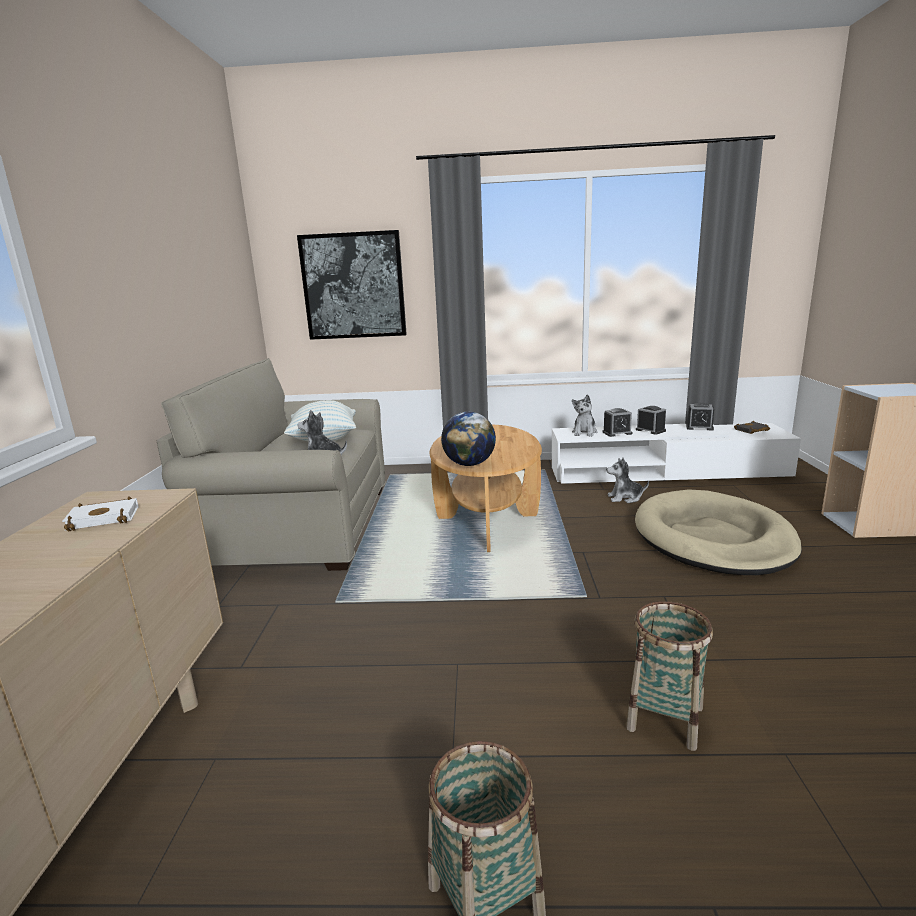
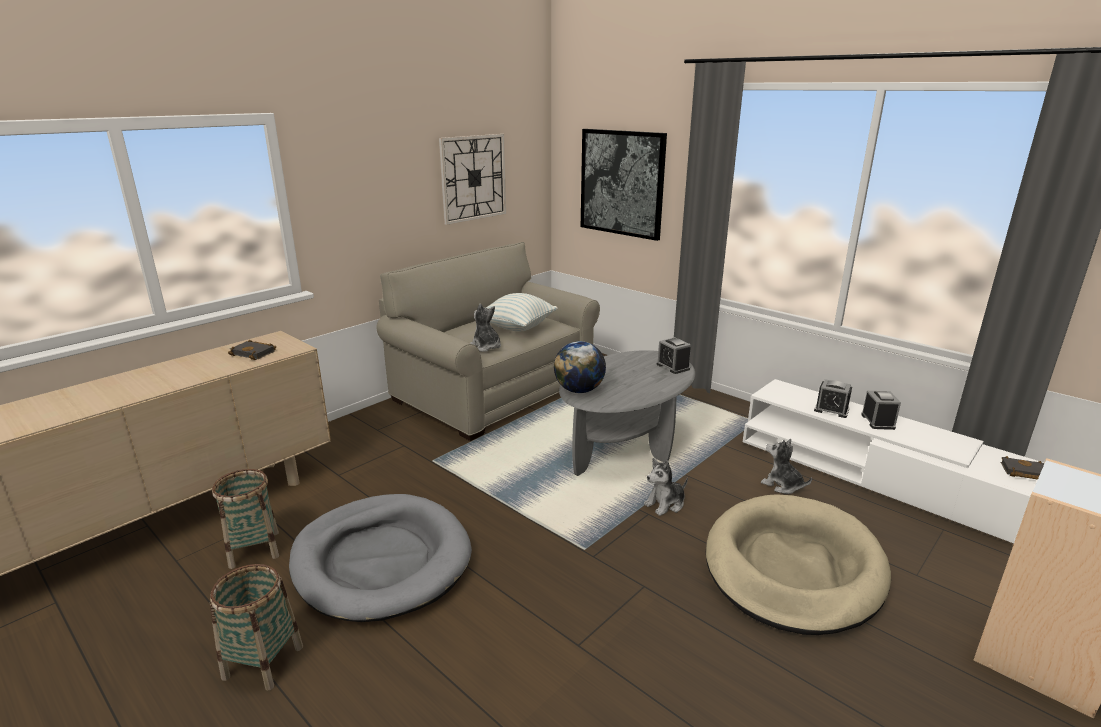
camera: 40 degrees right, 5 degrees up
(106, 518) = (255, 353): white book -> black book
(207, 287) = (473, 178): none -> wall clock
(436, 709) = (381, 560): none -> grey dog bed
(487, 517) = (625, 445): brown coffee table -> grey coffee table
(584, 432) = (797, 396): plush toy -> plush toy (665, 504)
(664, 718) = (484, 659): basket -> basket (254, 549)
(699, 427) = (950, 441): alarm clock -> alarm clock (673, 367)

